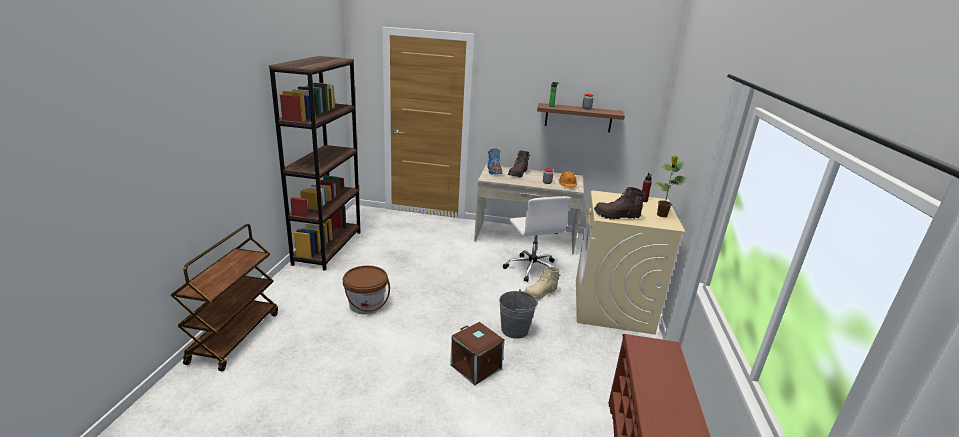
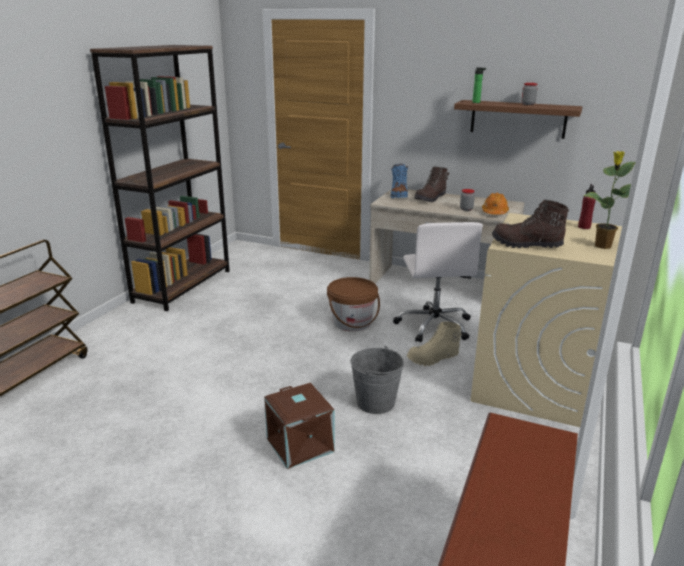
camera: 15 degrees right, 0 degrees up
(366, 305) = (195, 354): brown bucket -> brown bucket (352, 322)

